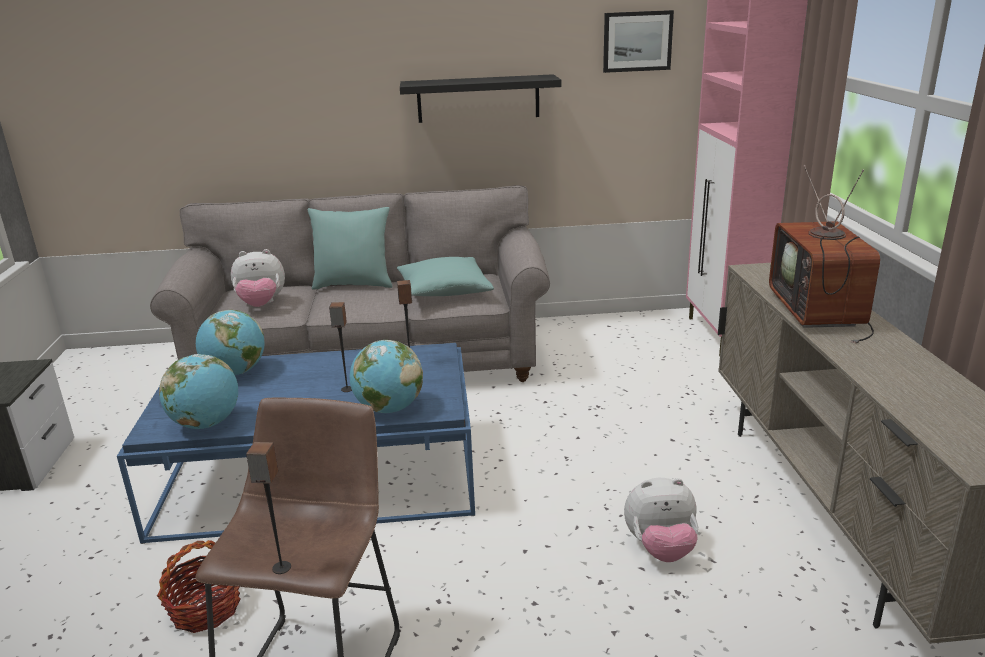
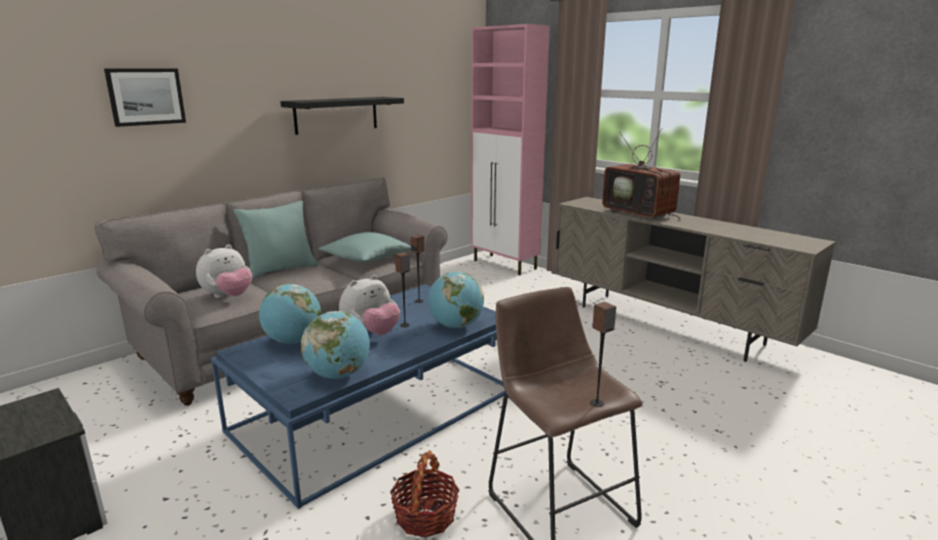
camera: 40 degrees left, 5 degrees down
(637, 41) = (429, 75): picture -> picture (146, 96)
(660, 549) = (626, 367): plush toy -> plush toy (371, 334)

